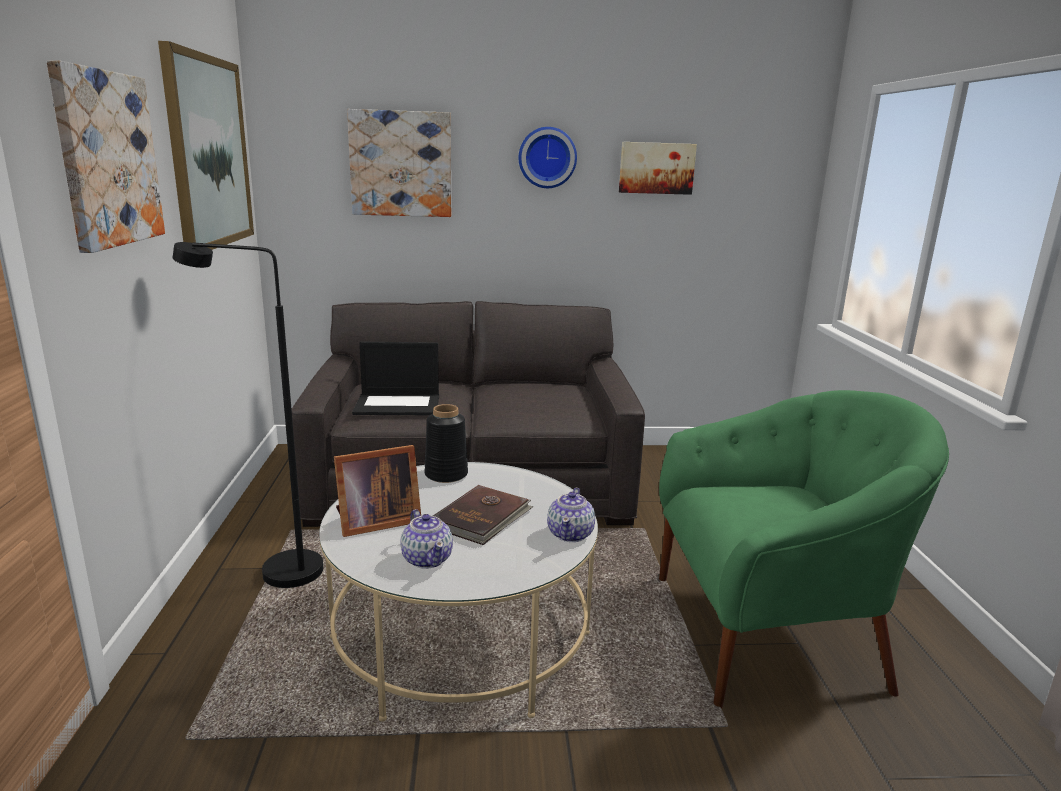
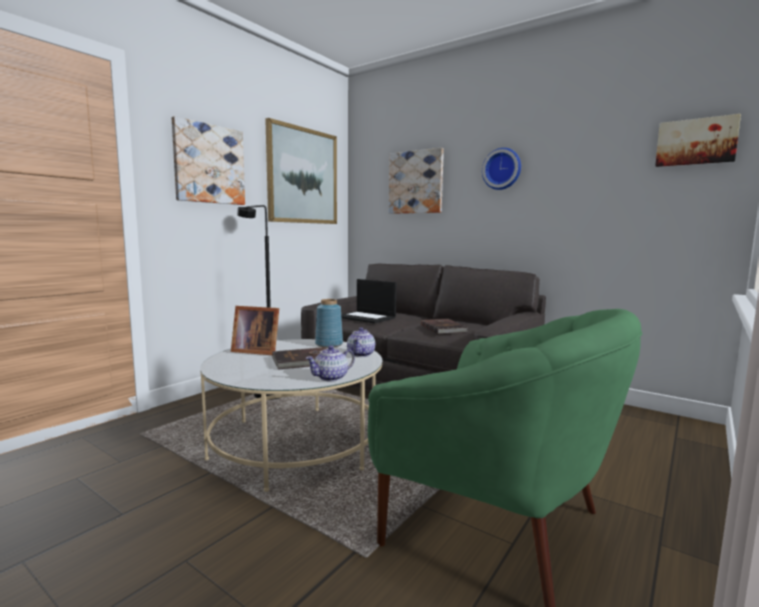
camera: 40 degrees right, 10 degrees down
(427, 559) = (243, 367): teapot -> teapot (361, 354)
(445, 474) = (328, 344): black vase -> blue vase
(535, 404) = (443, 328): none -> brown book
(656, 168) = (585, 168): picture -> picture (696, 142)

